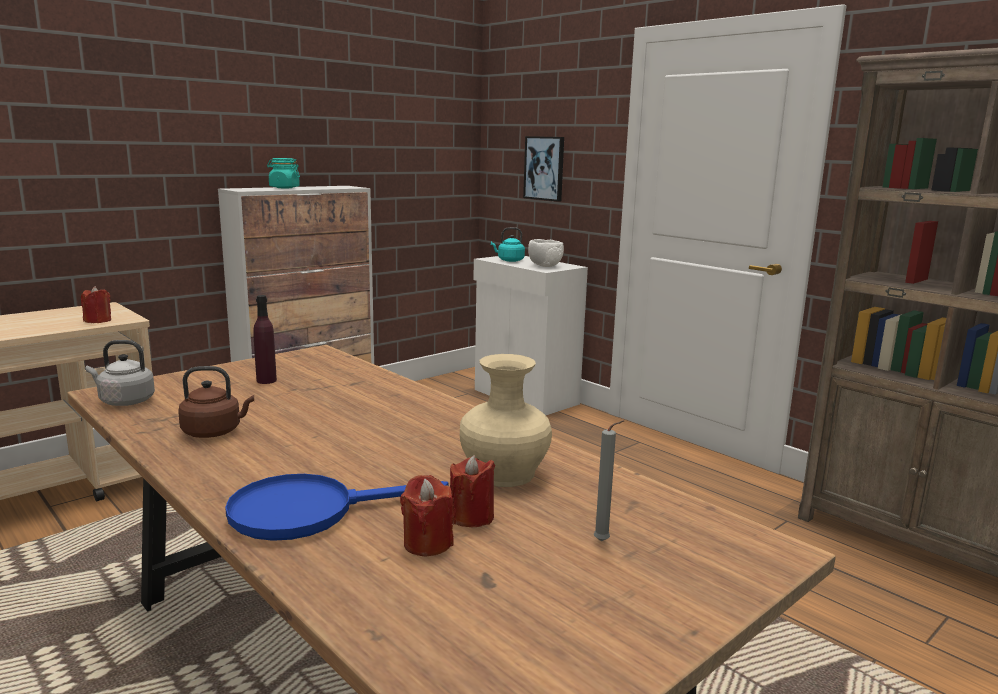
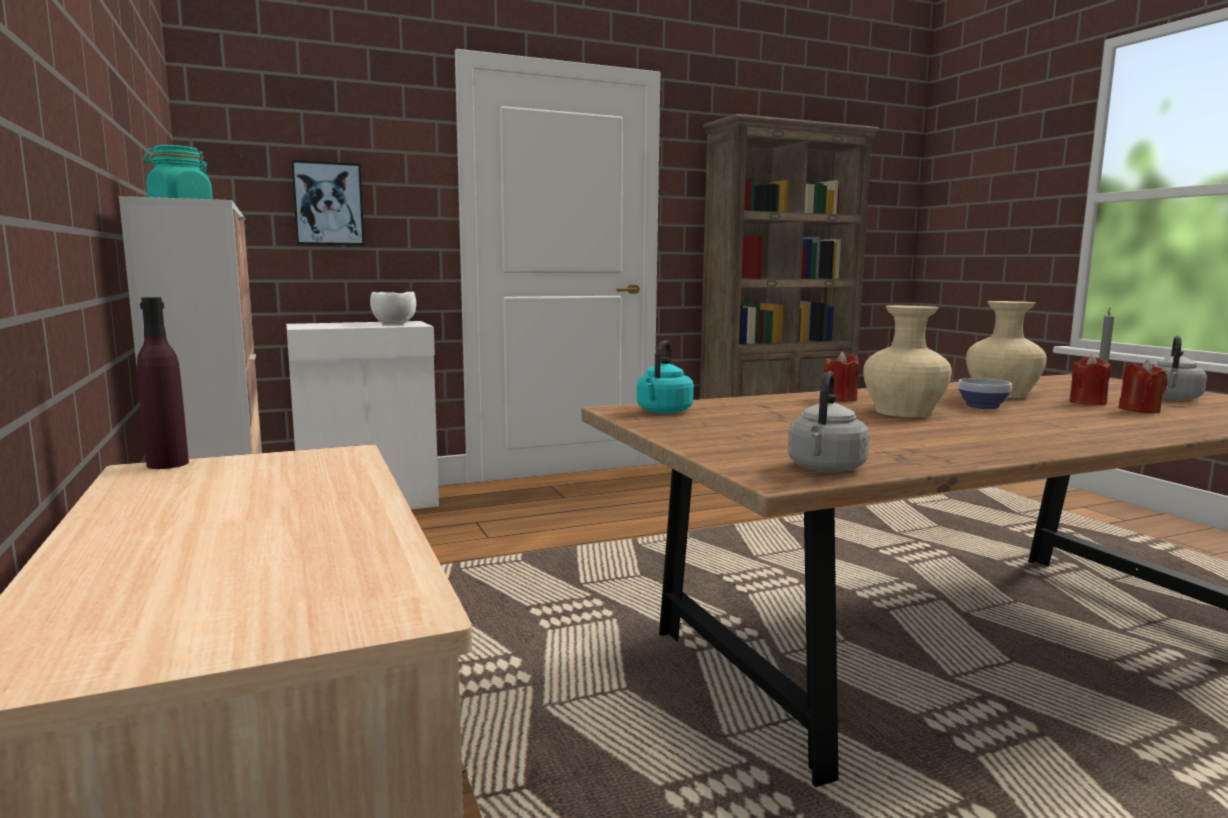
camera: 70 degrees left, 5 degrees down
(98, 321) = (323, 468): red candle -> red candle (840, 399)
(215, 432) = (938, 440): brown kettle -> none
(266, 380) = (743, 425): purple bottle -> purple bottle (168, 464)
(309, 511) = (1114, 425): blue frying pan -> none
(347, 425) = (904, 412): none -> beige vase
(399, 457) = (982, 406): none -> bowl
(509, 260) = (332, 326): turquoise kettle -> turquoise kettle (663, 412)
(563, 590) = (1172, 399): none -> grey kettle

